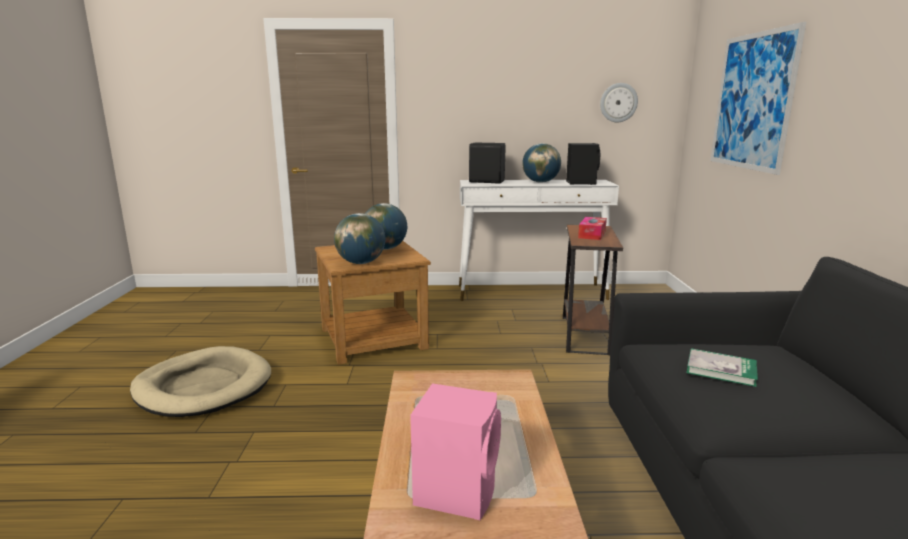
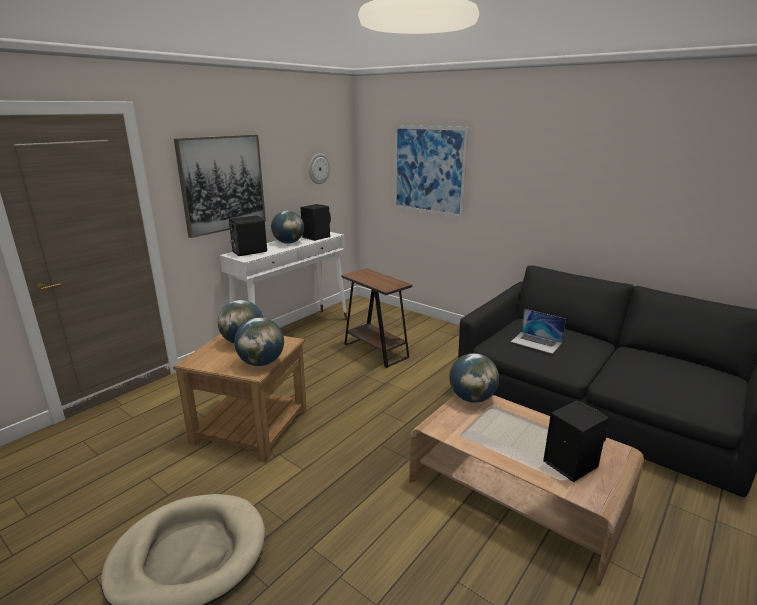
camera: 50 degrees left, 5 degrees up
(457, 490) = (569, 463): pink speaker -> black speaker
(477, 106) = (222, 184): none -> picture
(504, 379) = (471, 398): none -> globe
(592, 234) = (375, 279): tissue box -> none
(721, 369) = (536, 342): book -> laptop

